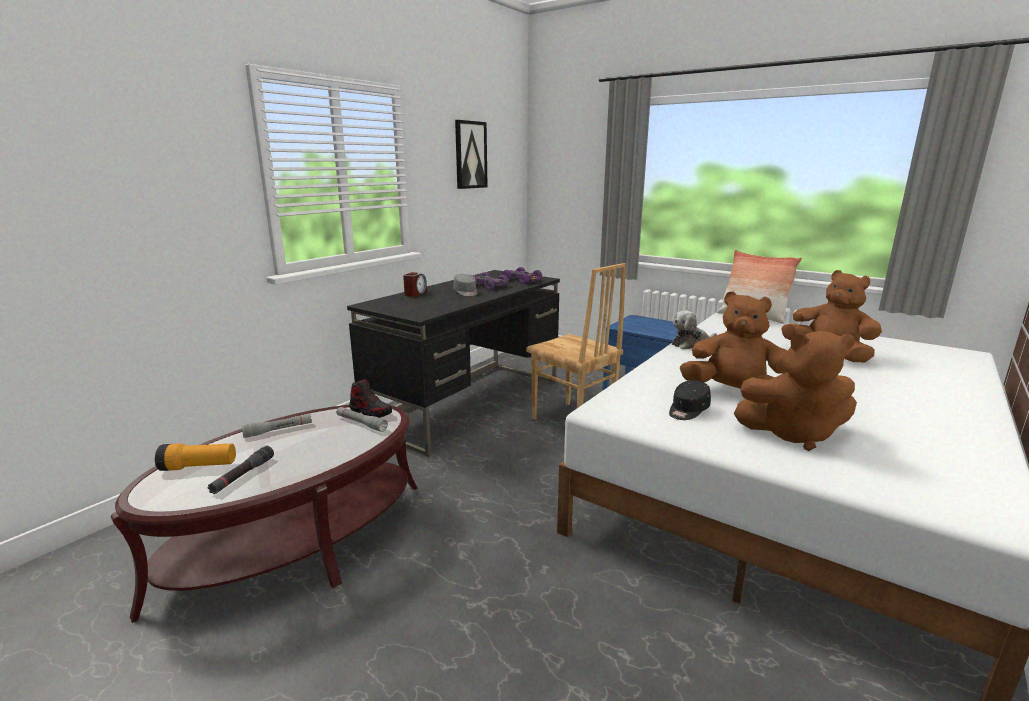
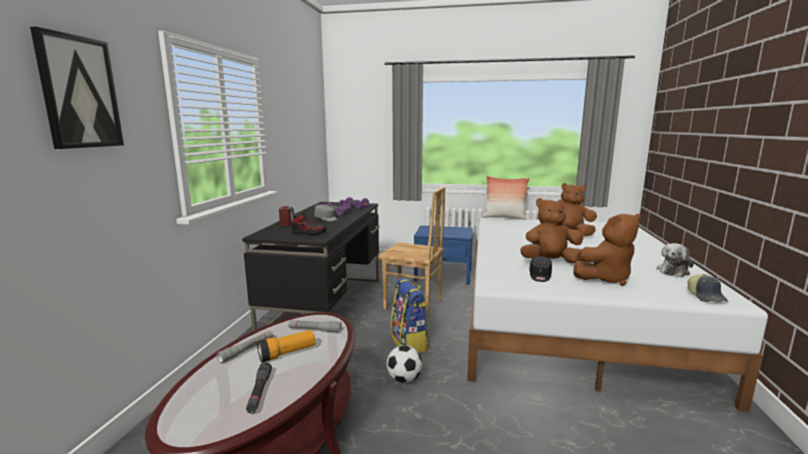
camera: 25 degrees left, 5 degrees down
(199, 467) = (206, 396): flashlight -> flashlight (287, 354)
(370, 411) = (312, 320): shoe -> shoe (309, 233)
(470, 155) = (297, 114): picture -> picture (79, 92)
(482, 509) = (404, 379): none -> football
(527, 467) = (410, 343): none -> backpack
(691, 344) = (492, 237): plush toy -> plush toy (673, 271)
(951, 500) = (706, 296): none -> cap

